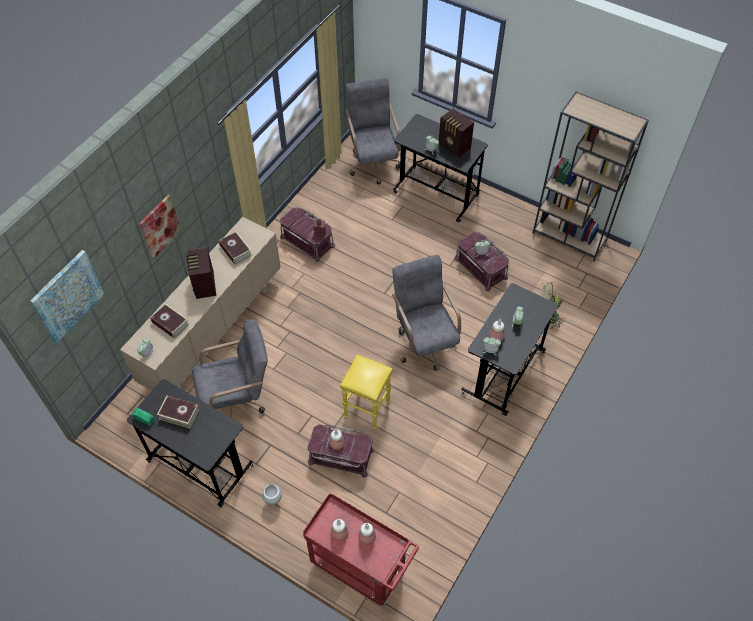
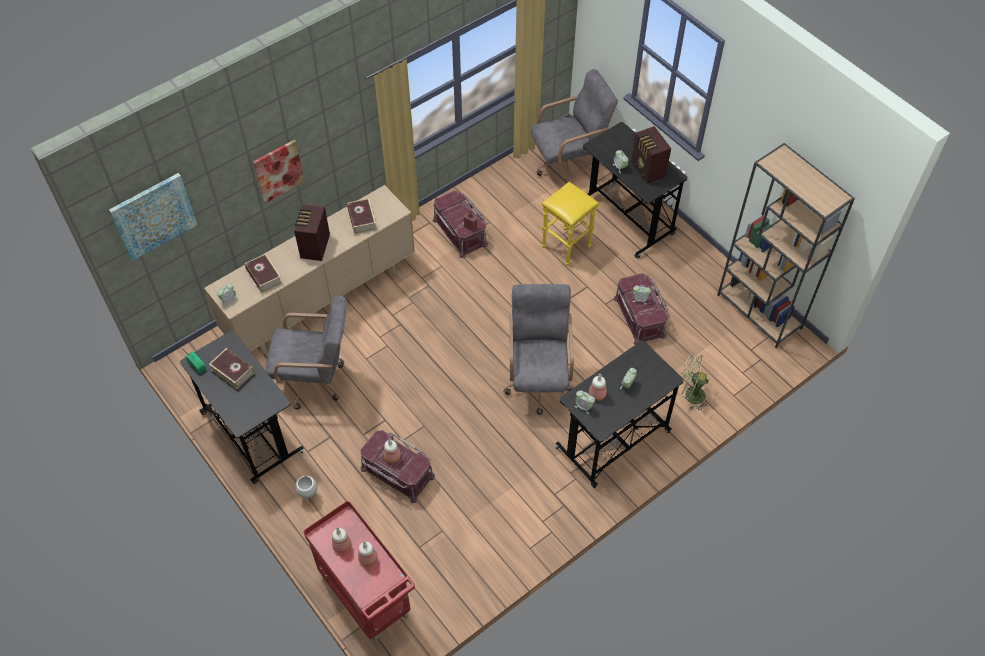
camera: 20 degrees right, 0 degrees up
(365, 409) = (444, 432): yellow stool -> yellow stool (565, 246)
(372, 164) = (569, 166): grey office chair -> grey office chair turned 60 degrees clockwise

